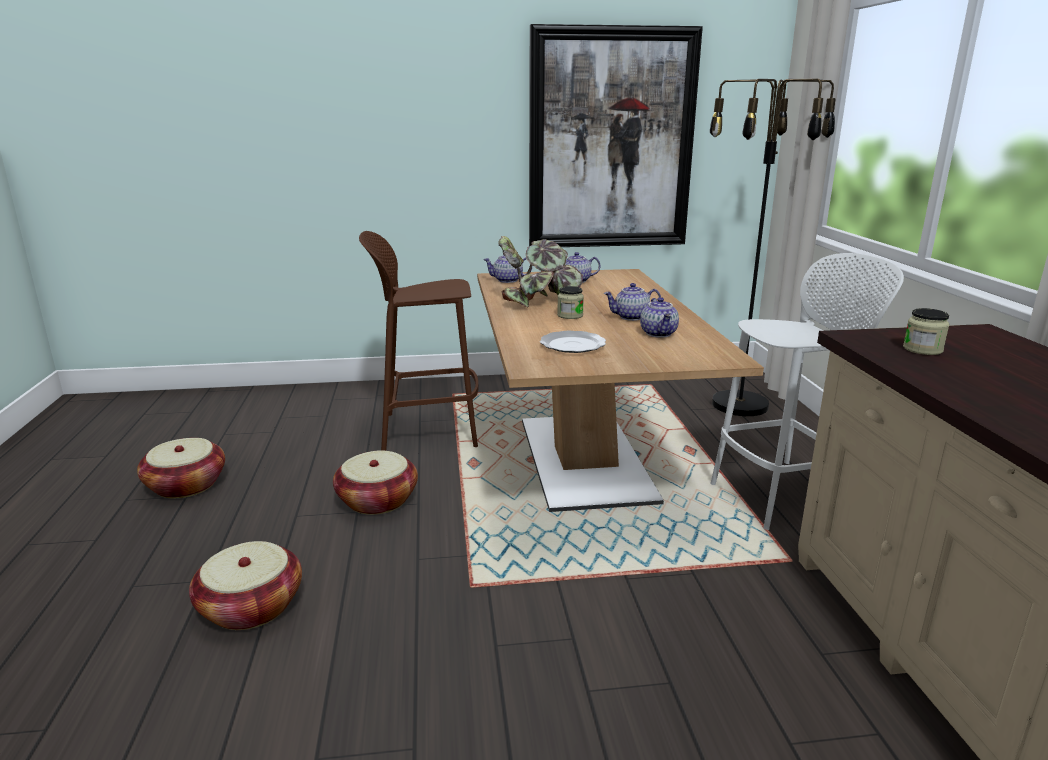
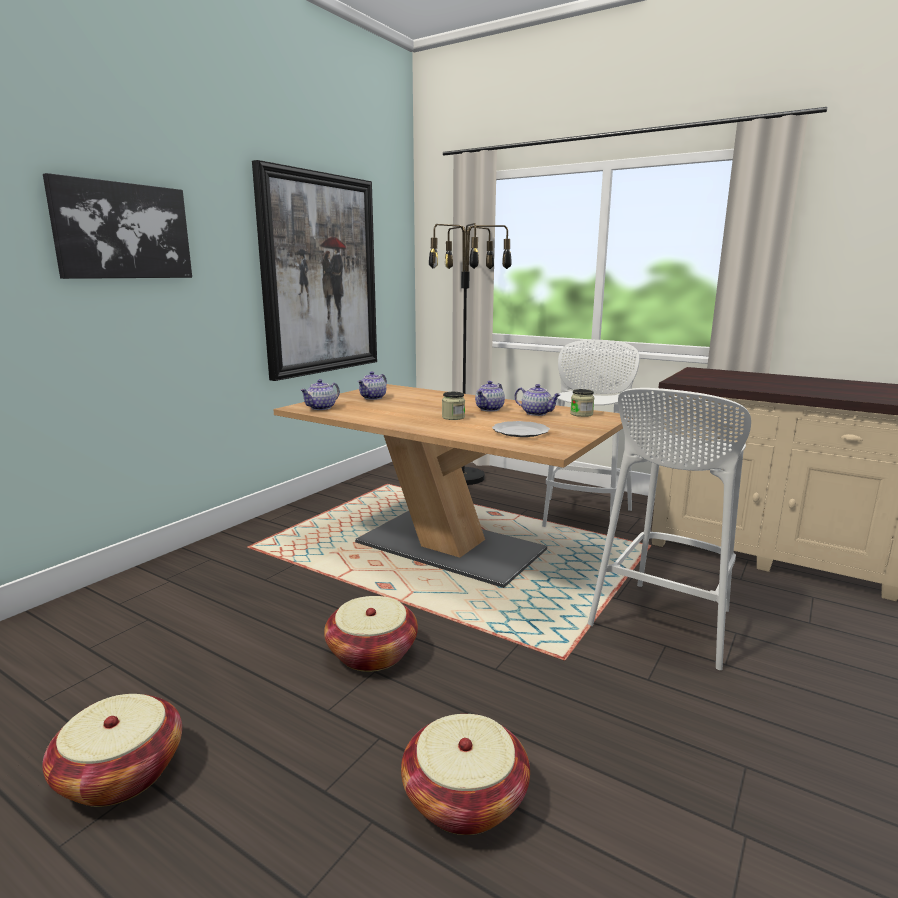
camera: 50 degrees left, 5 degrees down
(389, 104) = (123, 231): none -> picture
(426, 433) = (293, 585): brown stool -> none
(537, 300) = (396, 414): potted plant -> none
(621, 624) = (665, 622): none -> white stool
(922, 349) = (716, 380): jar -> jar (581, 414)

